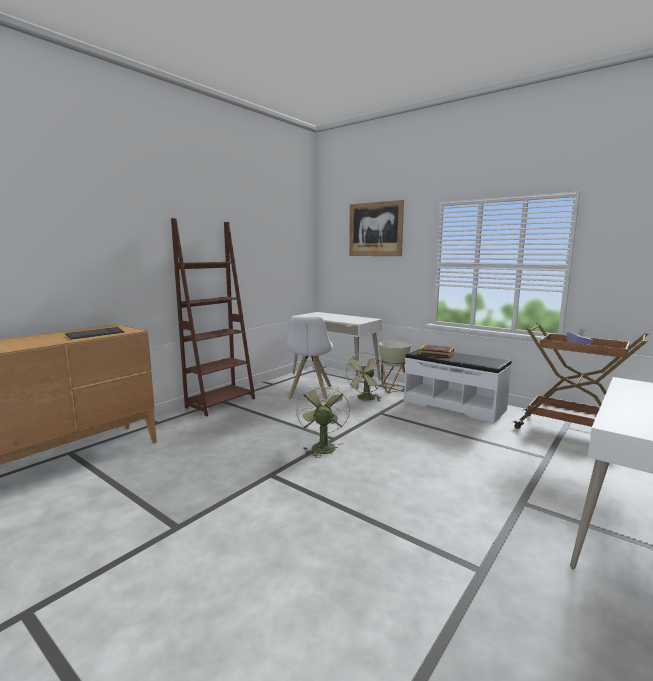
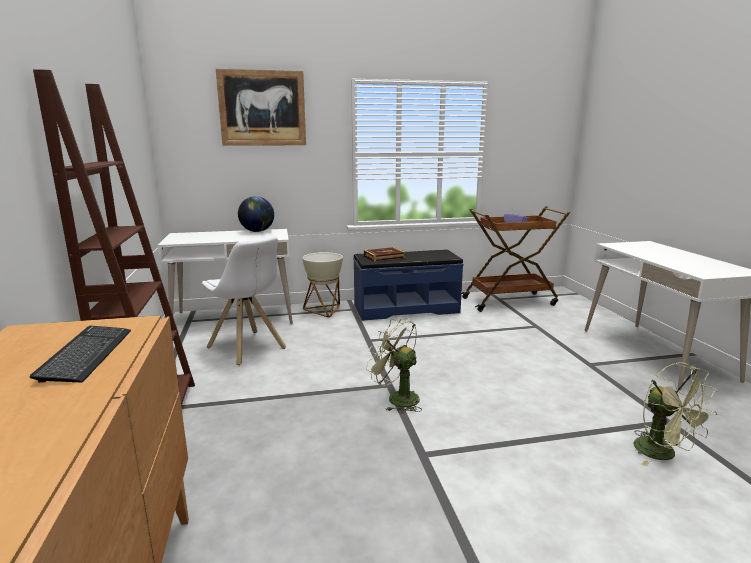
camera: 50 degrees left, 5 degrees up
(359, 317) = (257, 231): none -> globe
(365, 399) = (325, 332): green fan -> green fan (663, 454)
(454, 405) = (406, 309): white bench -> blue bench

